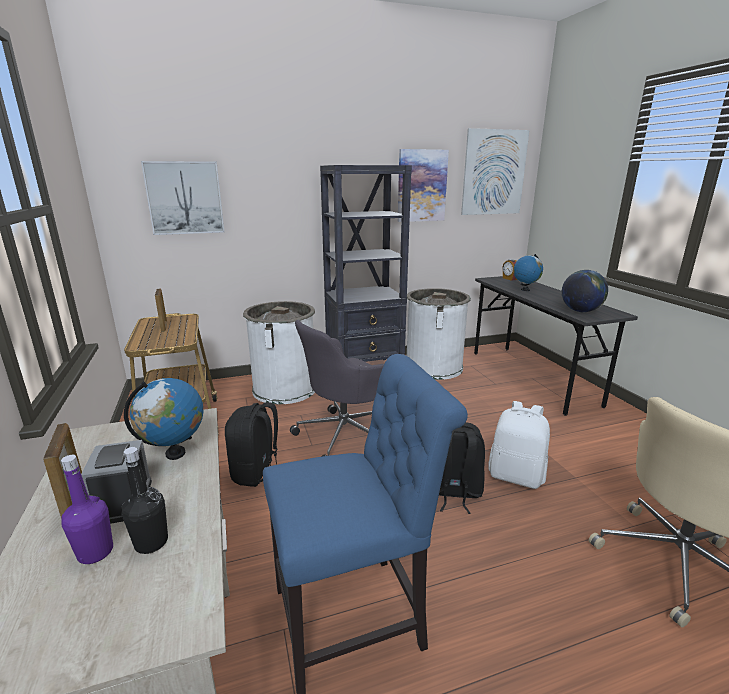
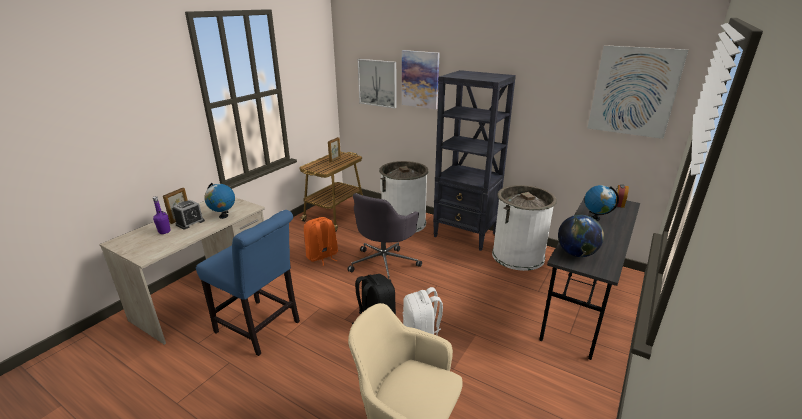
camera: 50 degrees right, 5 degrees up
(151, 542) = (174, 237): black bottle -> none
(257, 472) = (322, 256): black backpack -> orange backpack
(345, 435) = (384, 263): grey office chair -> grey office chair turned 75 degrees counterclockwise
(421, 186) = (547, 95): picture -> picture (420, 79)

